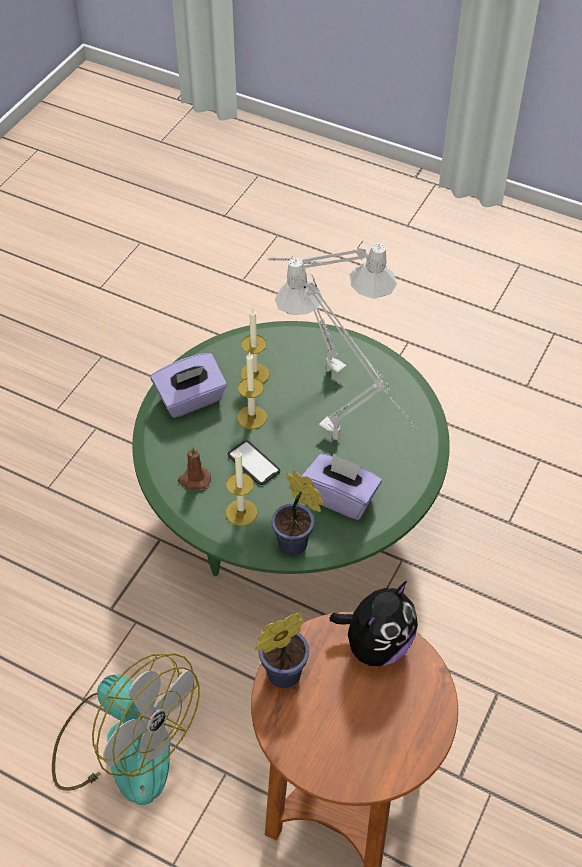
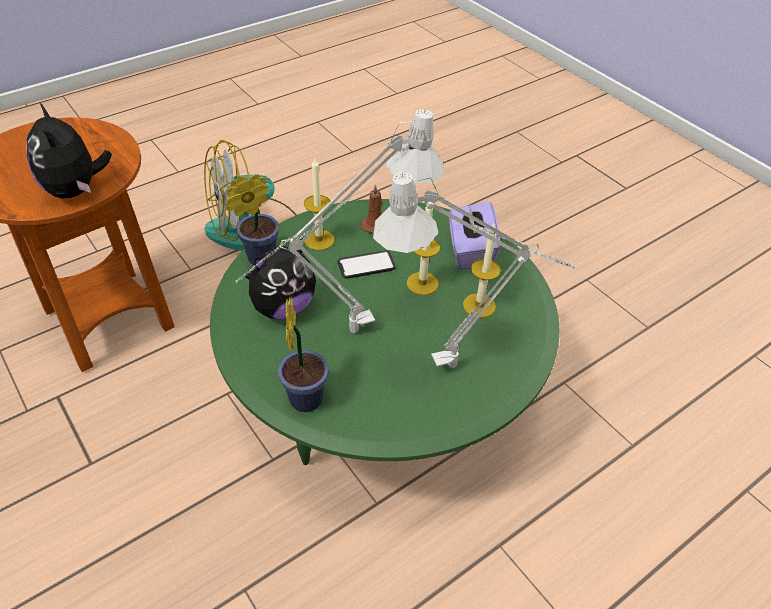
camera: 115 degrees right, 5 degrees down
(279, 675) = (111, 139): potted plant -> potted plant (306, 395)
(341, 497) = (283, 307): purple tissue box -> plush toy

